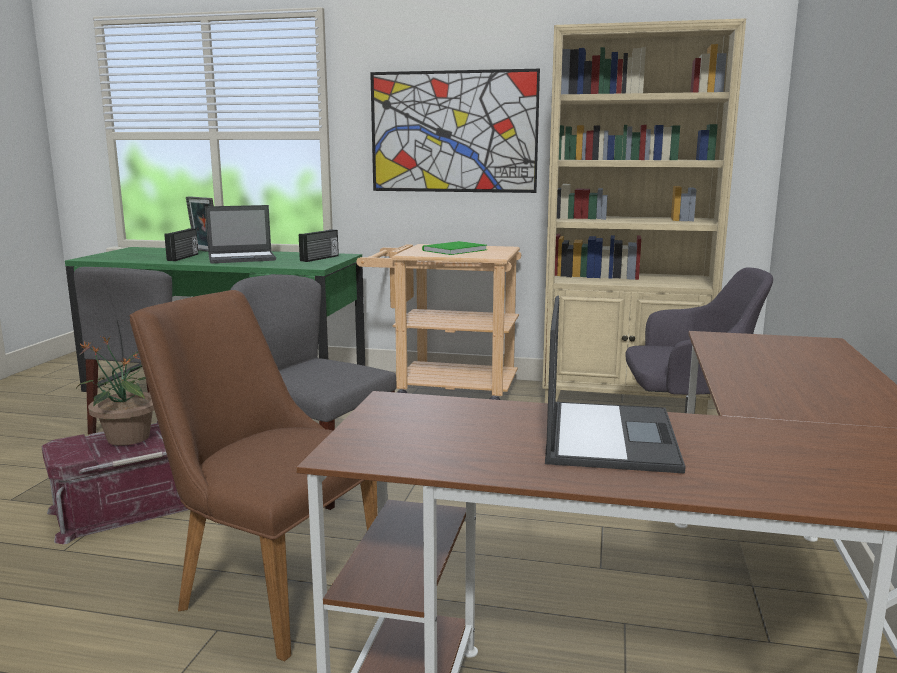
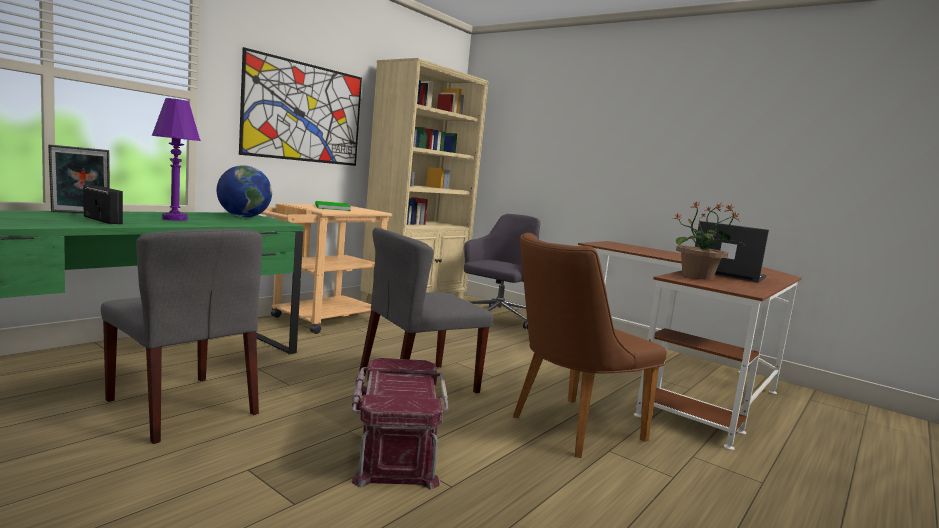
camera: 65 degrees left, 5 degrees down
(127, 438) = (398, 383): potted plant -> potted plant (698, 277)
(242, 258) = (174, 219): laptop -> purple table lamp
(320, 258) = (243, 217): radio -> globe

